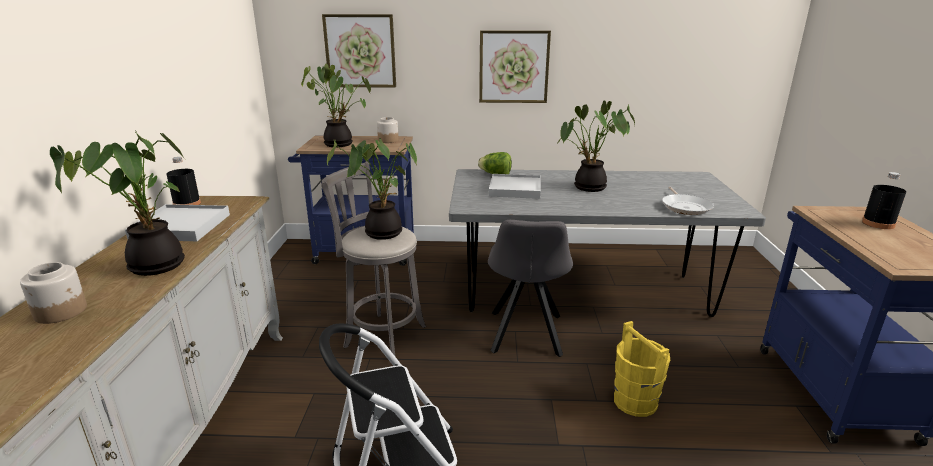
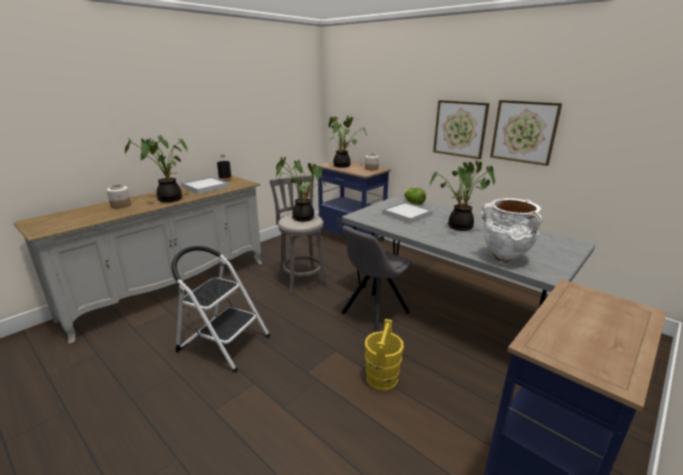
camera: 40 degrees right, 0 degrees up
(360, 51) = (369, 109): picture -> picture (524, 132)
(685, 207) = (505, 258): frying pan -> white vase
(878, 223) = (612, 318): black bottle -> none

